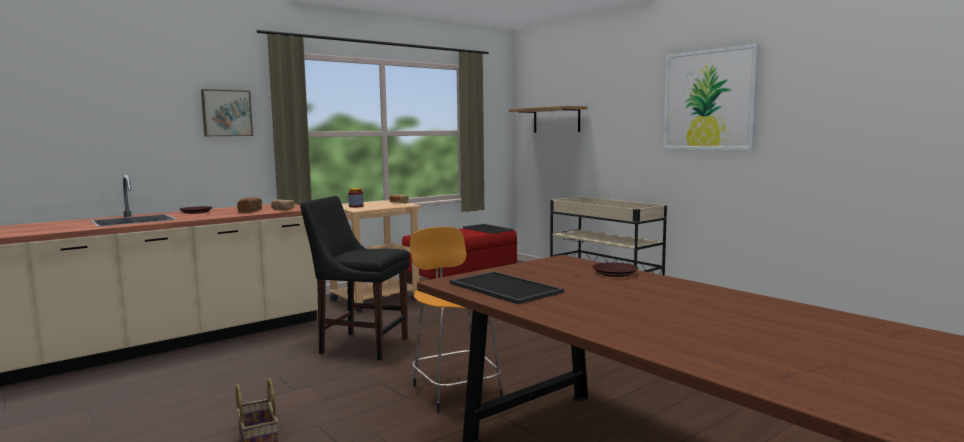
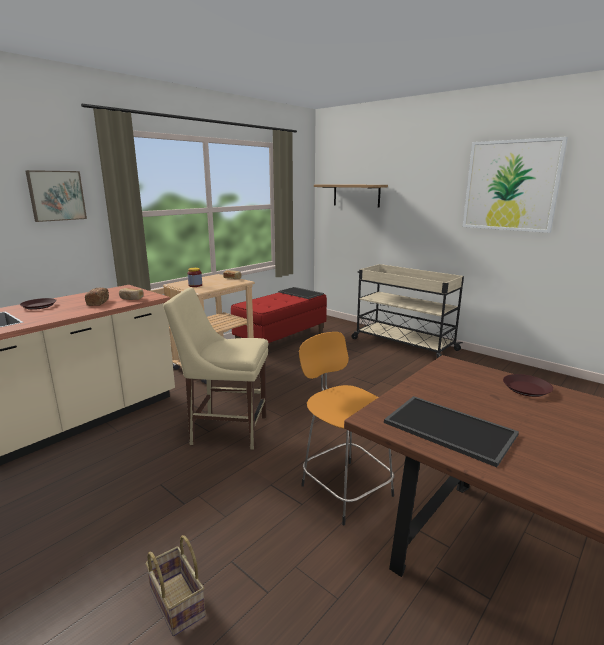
camera: 10 degrees left, 10 degrees up
(360, 345) = (225, 429): black chair -> beige chair

